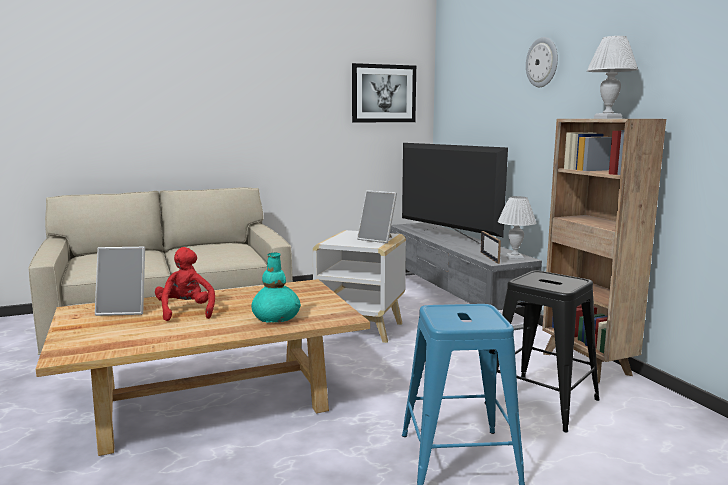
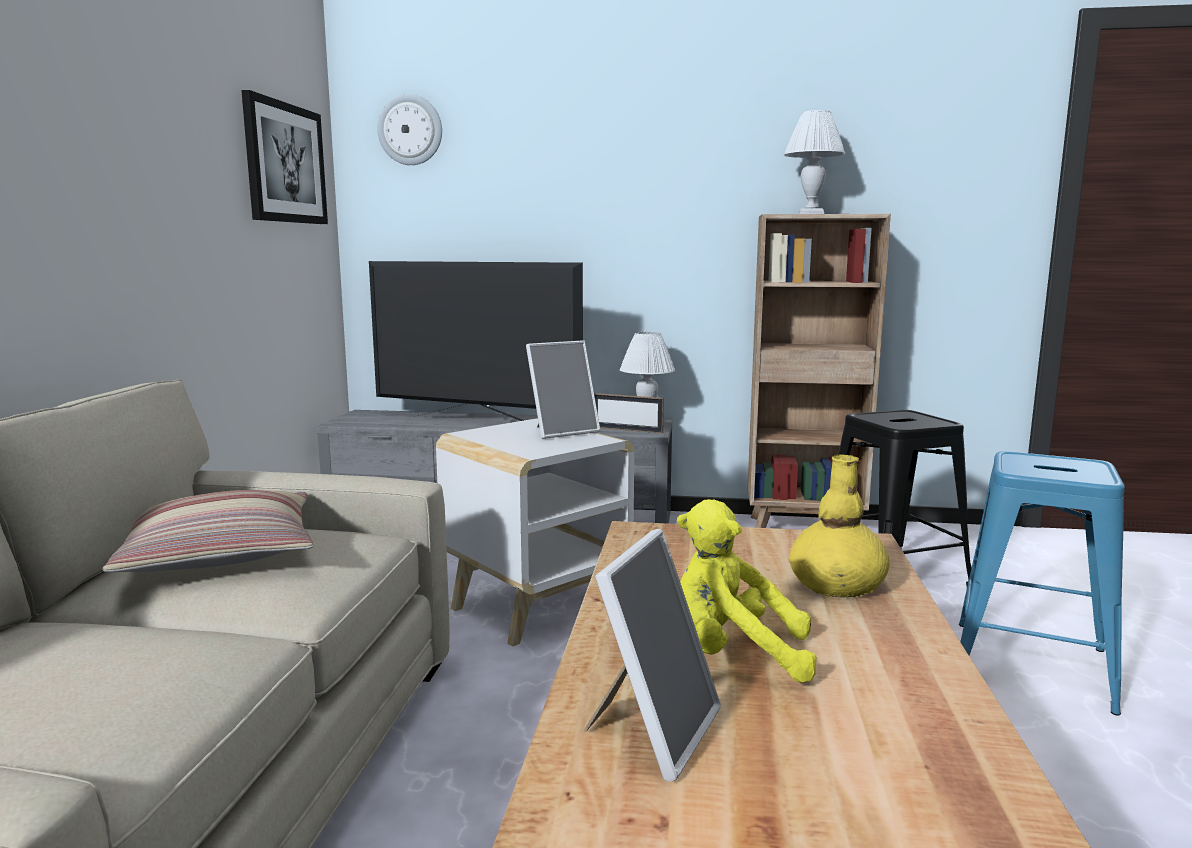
camera: 60 degrees left, 0 degrees up
(186, 312) = (733, 655): red plush toy -> yellow plush toy
(212, 248) = (221, 553): none -> pillow
(276, 318) = (837, 584): turquoise vase -> yellow vase
(447, 237) = (476, 421): television -> television turned 150 degrees counterclockwise
(542, 62) = (642, 135): wall clock -> wall clock (410, 130)

